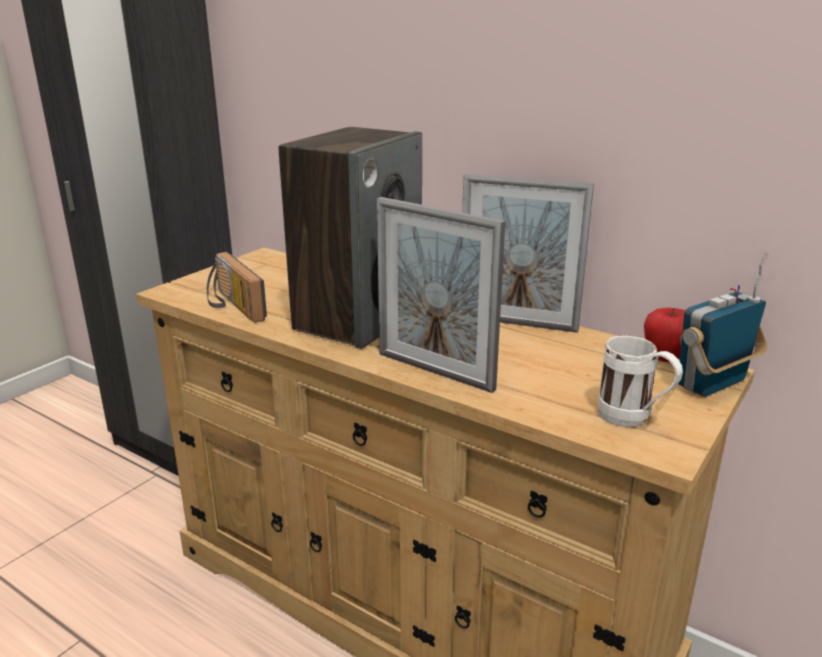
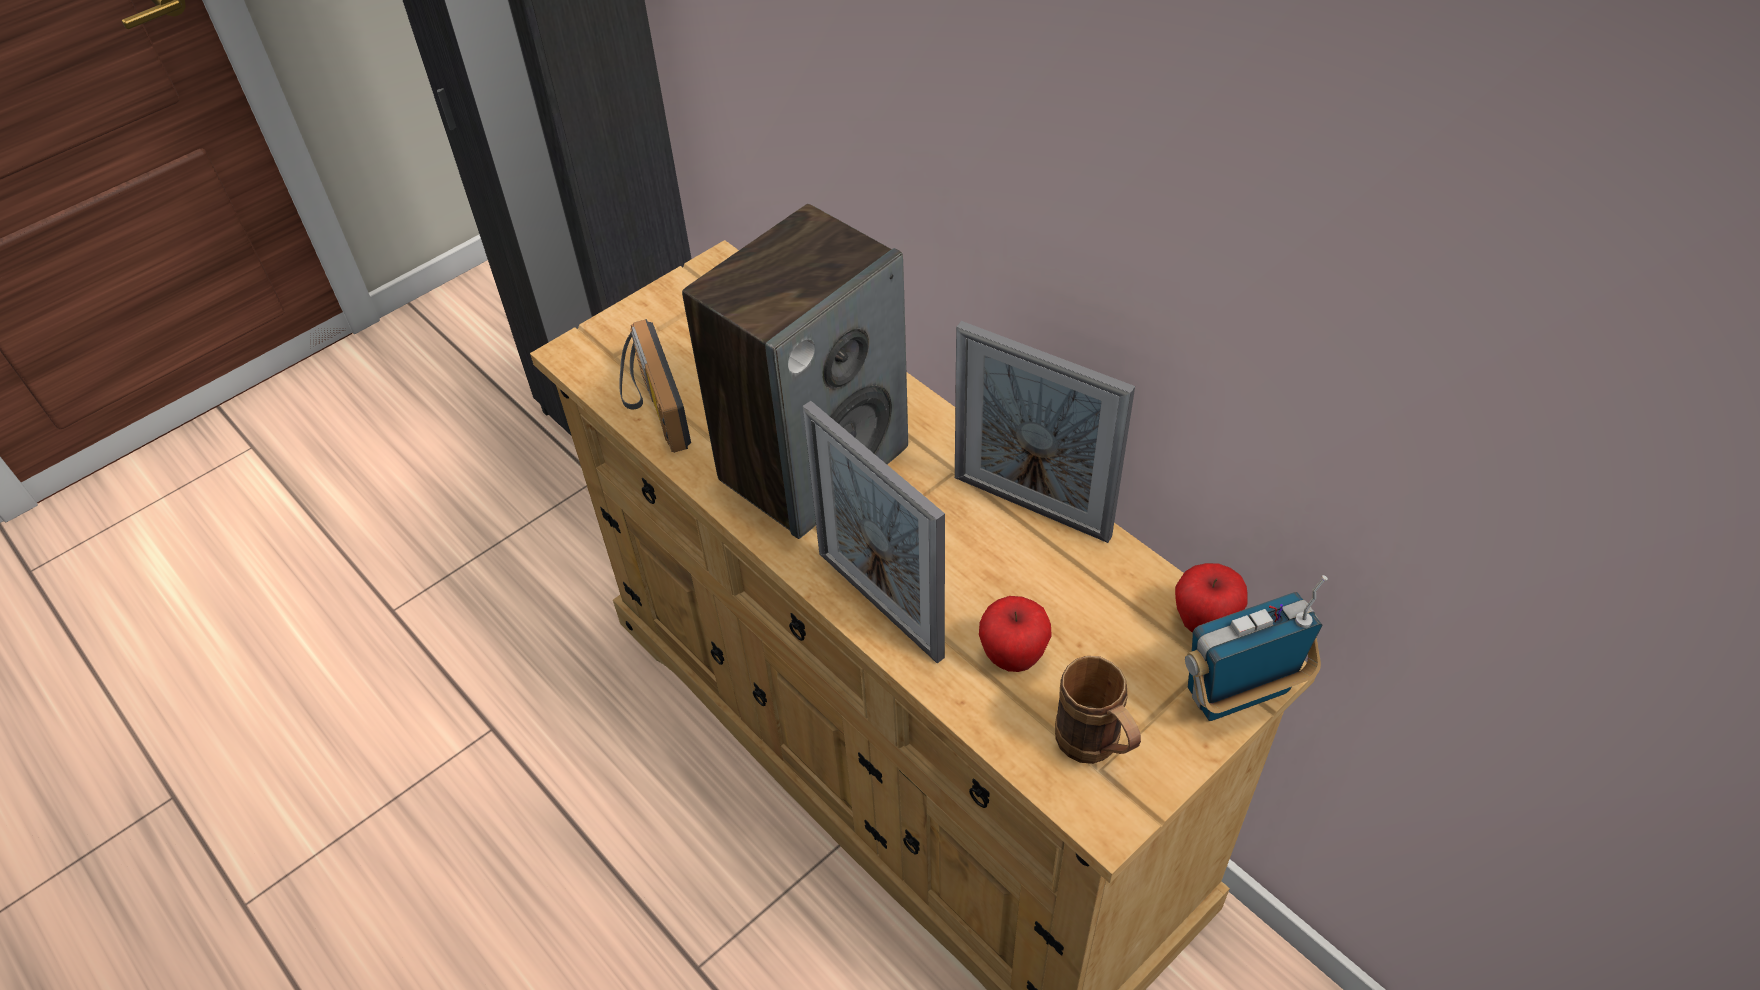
camera: 15 degrees right, 25 degrees up
(545, 384) = (1013, 657): none -> apple
(633, 419) = (1095, 749): white mug -> brown mug

